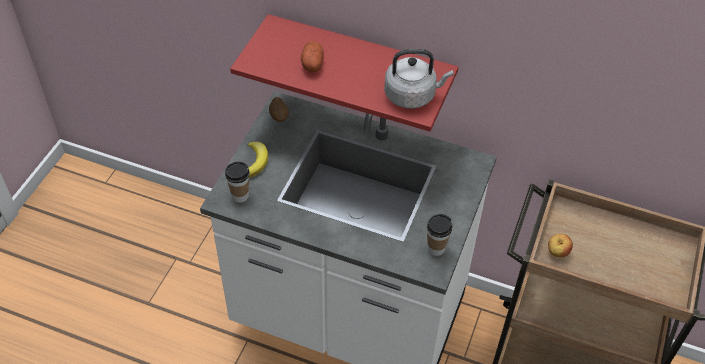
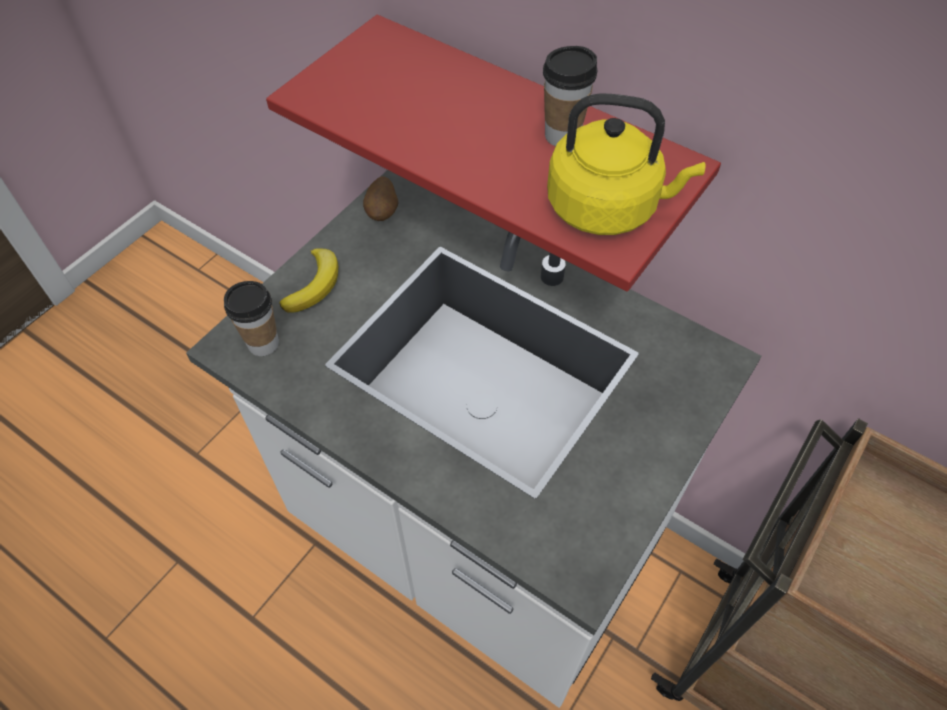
camera: 15 degrees right, 5 degrees up
(312, 63) = (424, 112): potato -> none
(412, 95) = (607, 207): grey kettle -> yellow kettle
(436, 248) = (597, 529): cup -> cup (562, 136)
(557, 253) = (848, 577): apple -> none

